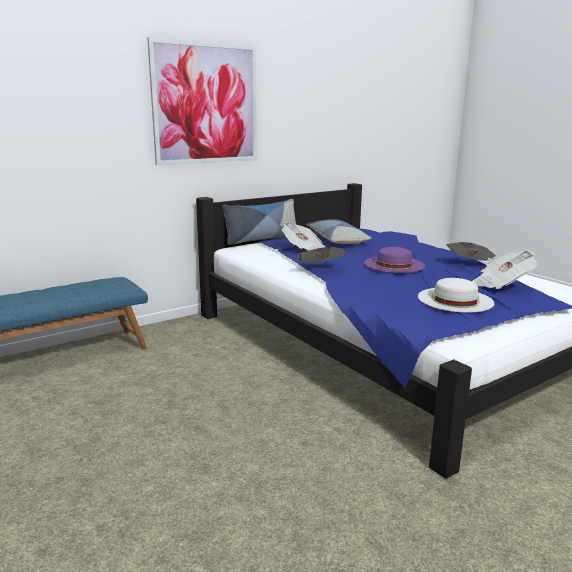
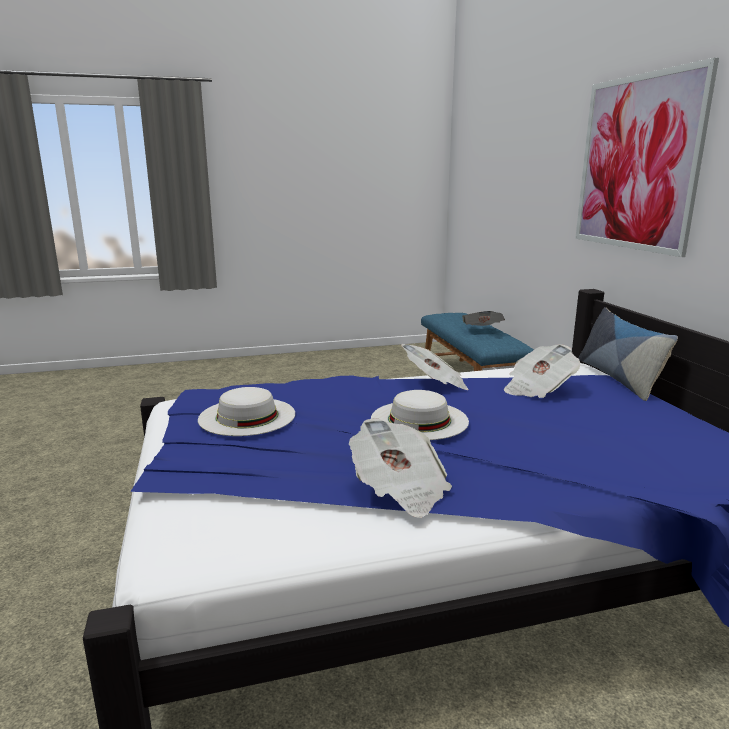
camera: 110 degrees right, 0 degrees up
(337, 240) = (617, 421): pillow -> none
(394, 264) = (419, 419): purple hat -> white hat
(501, 284) = (263, 464): newspaper -> newspaper (482, 330)

